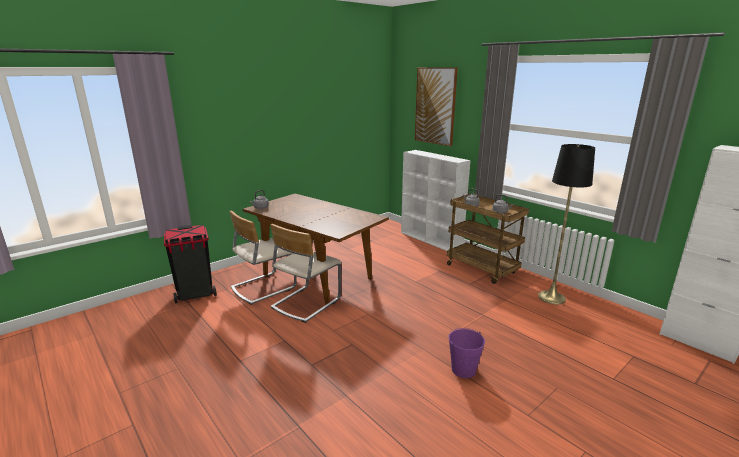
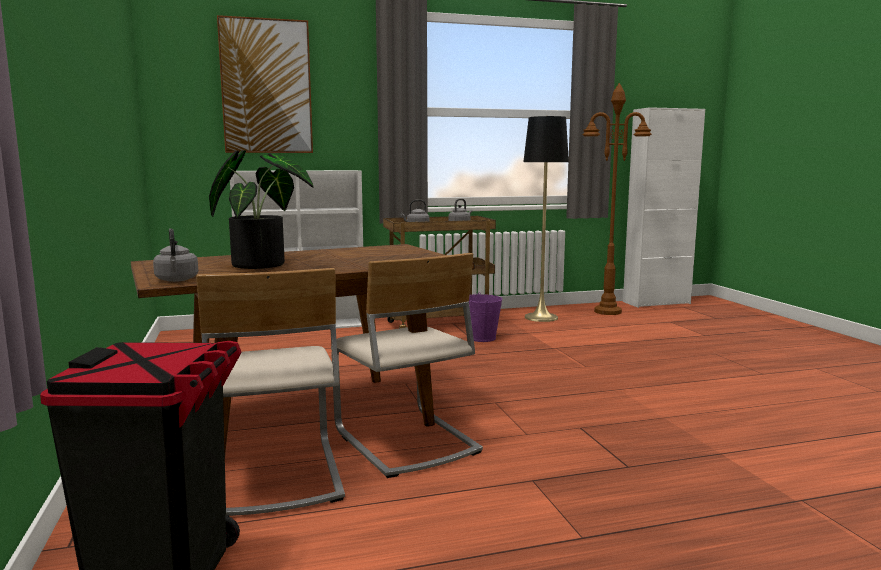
camera: 65 degrees left, 10 degrees down
(301, 209) = (264, 264): none -> potted plant
(463, 370) = (674, 380): purple bucket -> purple bucket (482, 338)
(617, 322) = (608, 311): none -> brown floor lamp

